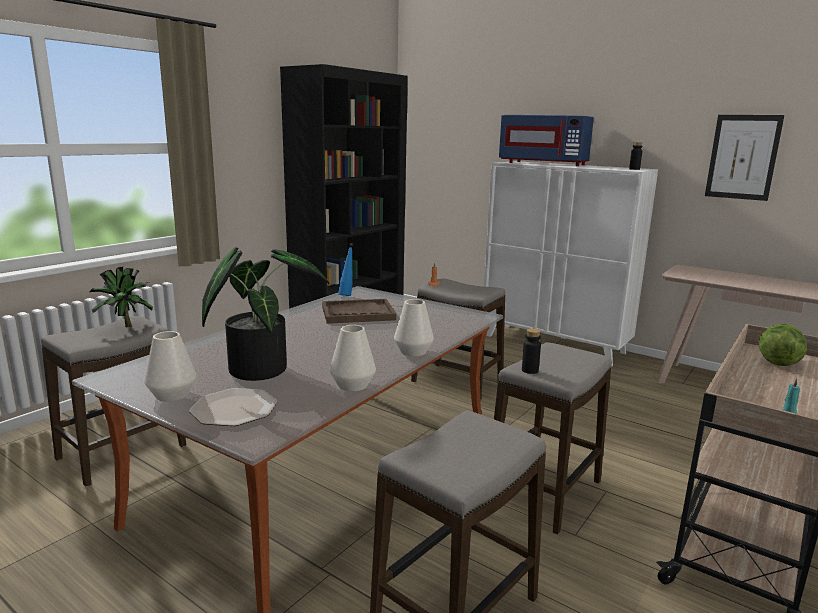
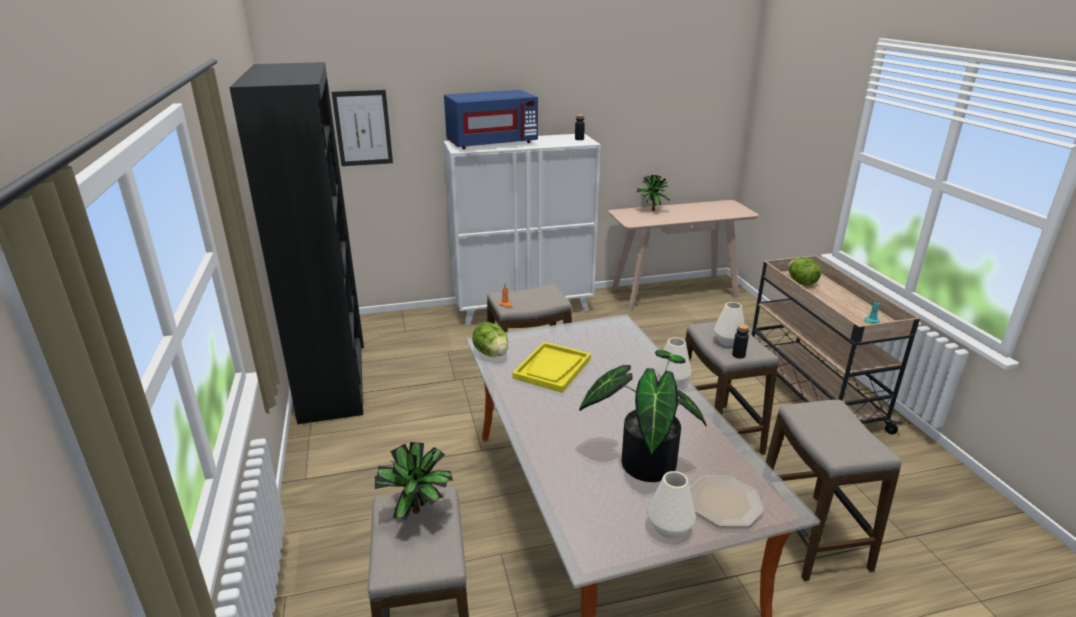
camera: 50 degrees left, 10 degrees up
(347, 295) = (491, 353): blue bottle -> lettuce
(353, 385) = (718, 432): white vase -> white vase (728, 341)
(357, 313) = (552, 368): brown tray -> yellow tray
(728, 274) = (650, 210): none -> potted plant
(742, 157) = (644, 116): picture -> picture (363, 128)

